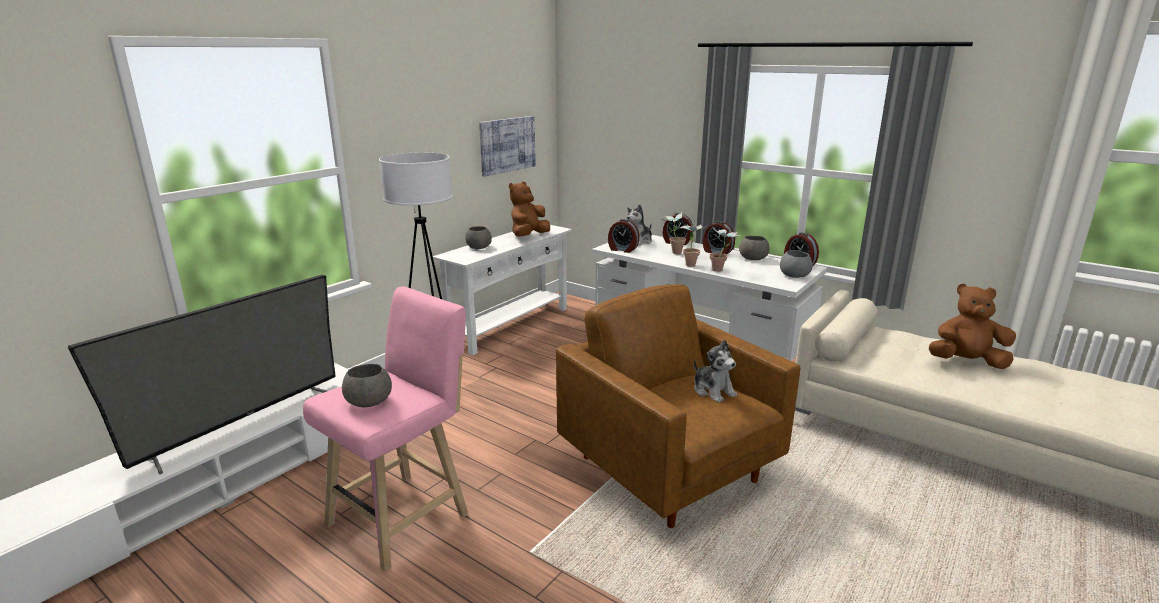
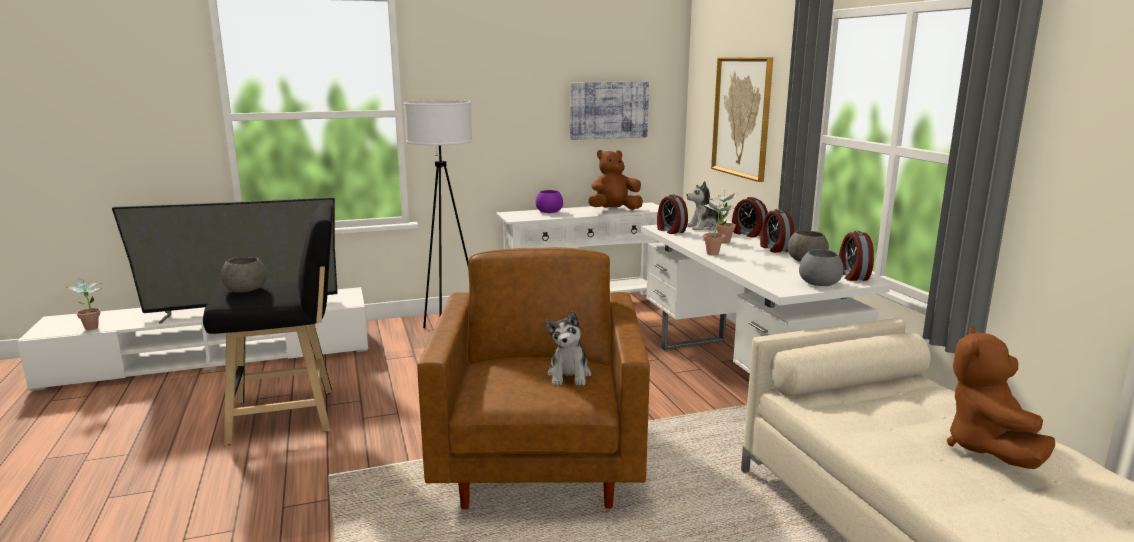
camera: 35 degrees right, 5 degrees down
(404, 516) = (290, 415): pink stool -> black stool
(479, 247) = (549, 212): grey bowl -> purple bowl
(635, 145) = (742, 117): none -> picture
(721, 270) = (736, 263): potted plant -> potted plant (92, 329)
(966, 362) = (988, 449): brown plush toy -> brown plush toy turned 120 degrees counterclockwise

